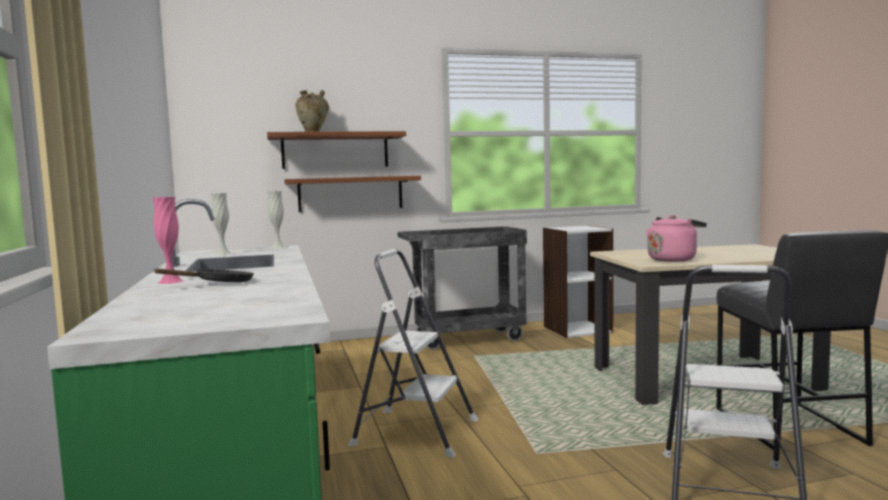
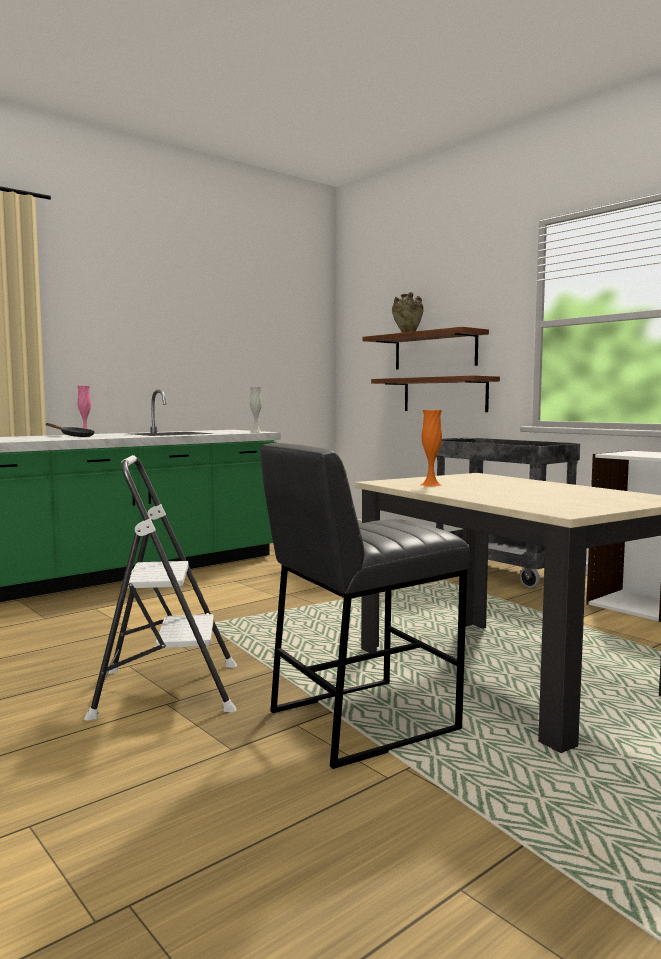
camera: 65 degrees right, 0 degrees up
(223, 254) = (214, 431): white vase -> none
(412, 431) = (230, 590): white step ladder -> none
(673, 259) = (430, 485): pink kettle -> orange vase

